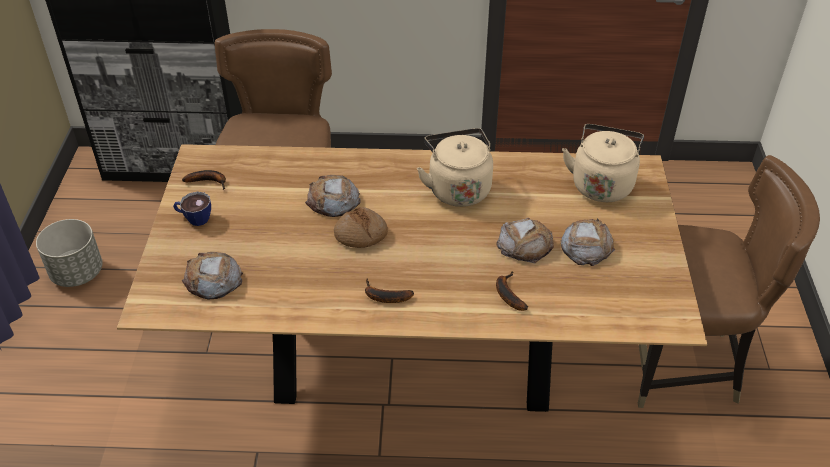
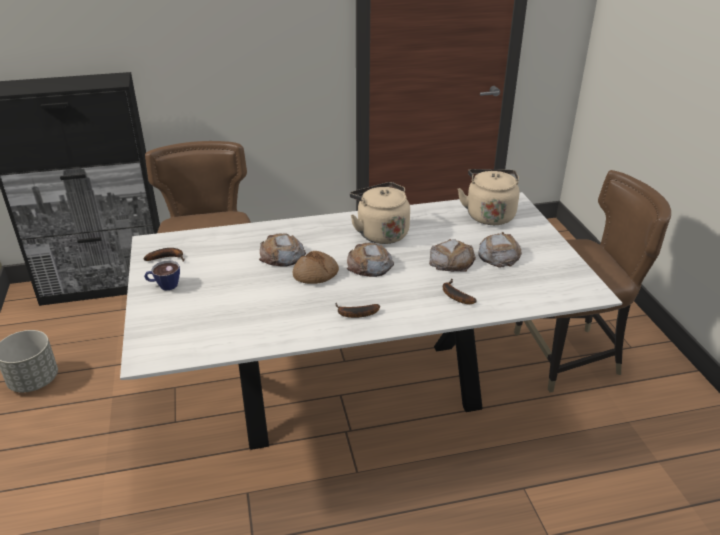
camera: 15 degrees left, 10 degrees down
(213, 280) = (198, 326): bread -> bread (369, 265)
(414, 359) = (359, 392): brown dining table -> white dining table

